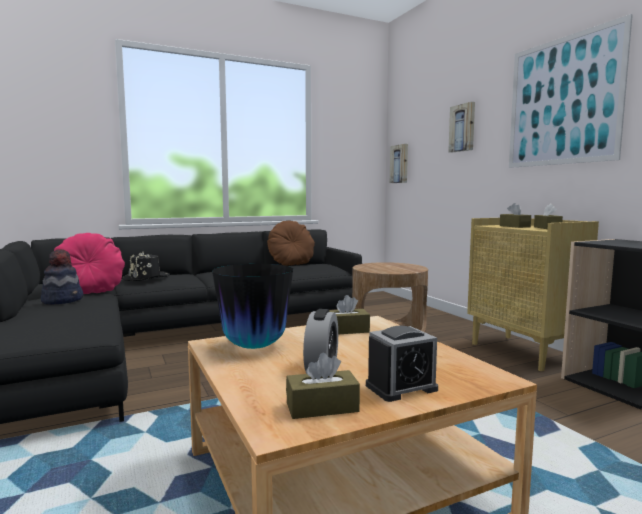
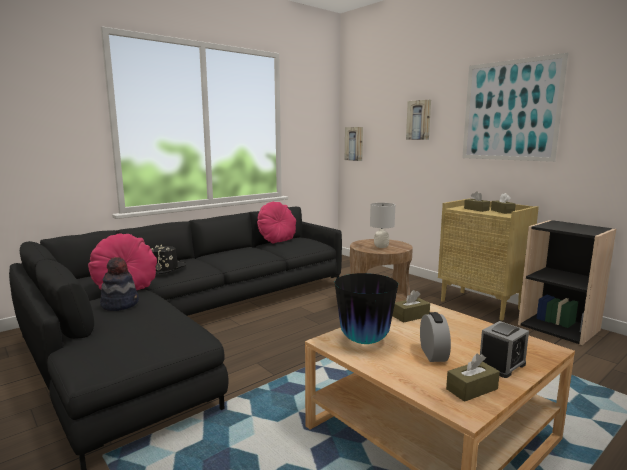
camera: 15 degrees left, 5 degrees up
(291, 265) = (277, 241): brown pillow -> pink pillow
(388, 268) = (382, 247): none -> grey table lamp

